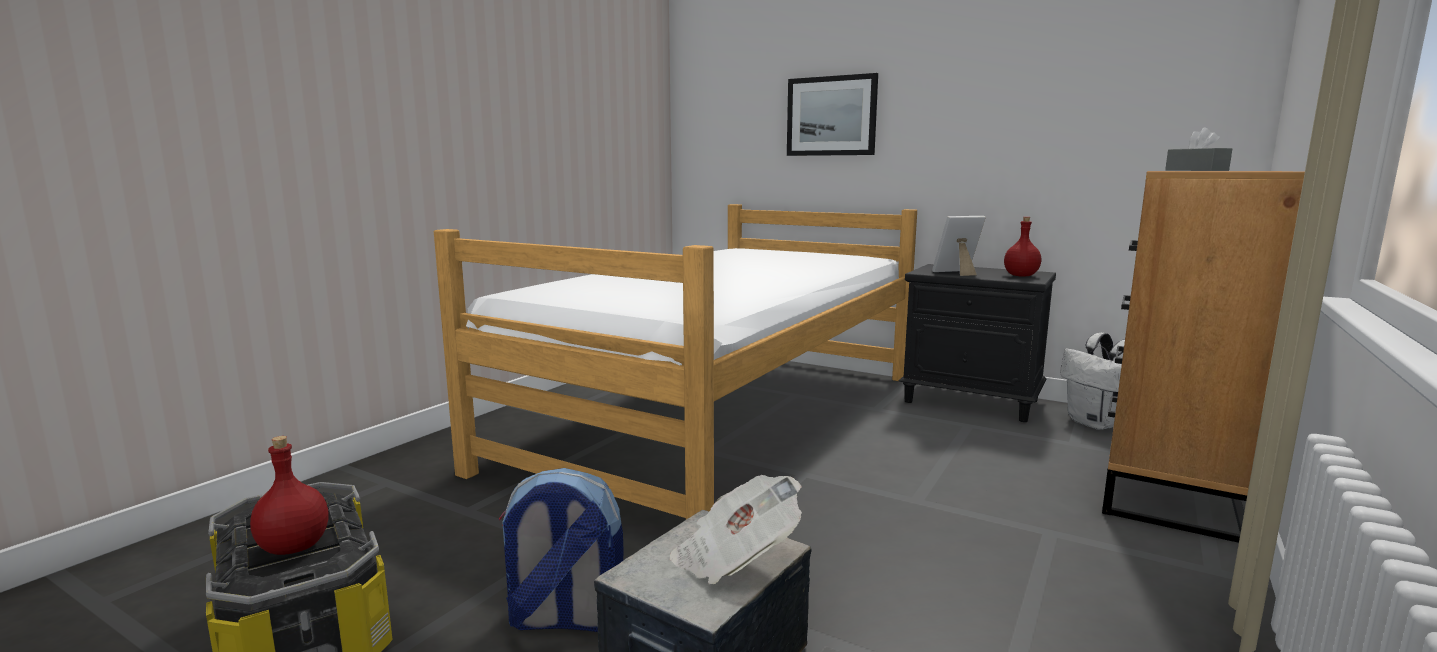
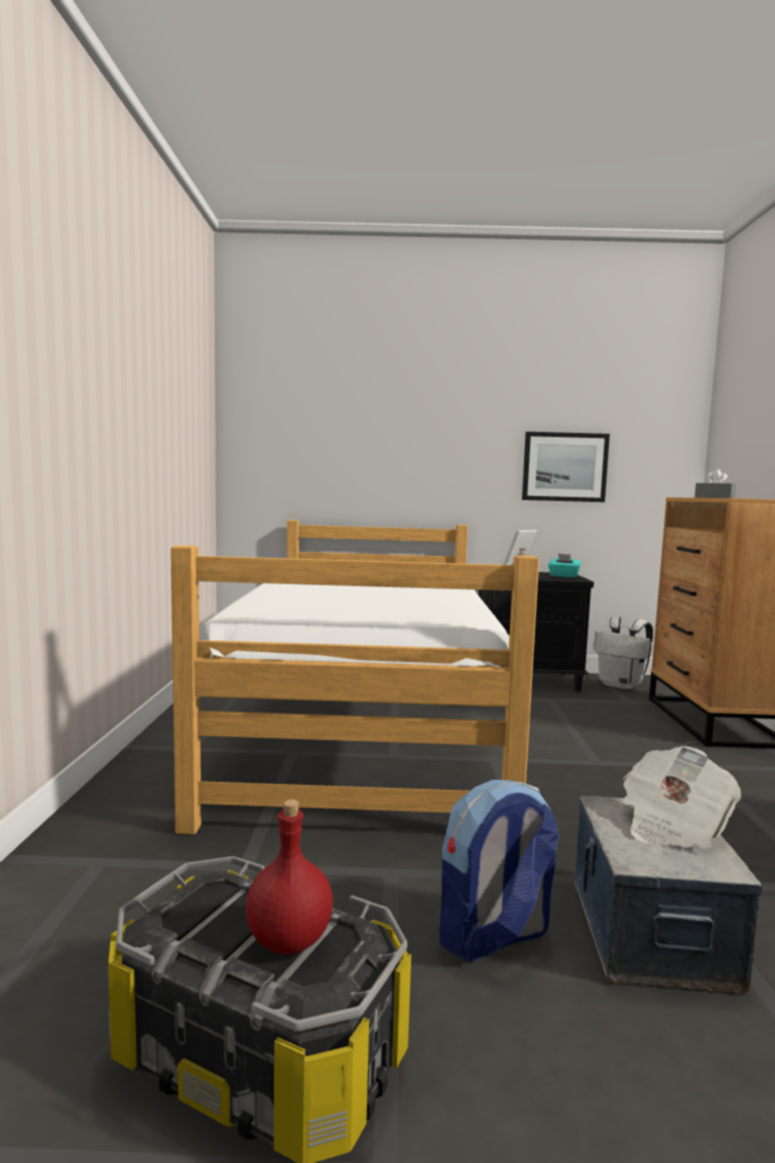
camera: 30 degrees left, 5 degrees down
(831, 116) = (388, 443): picture -> picture (564, 467)
(1021, 276) = (563, 576): red bottle -> turquoise tissue box

